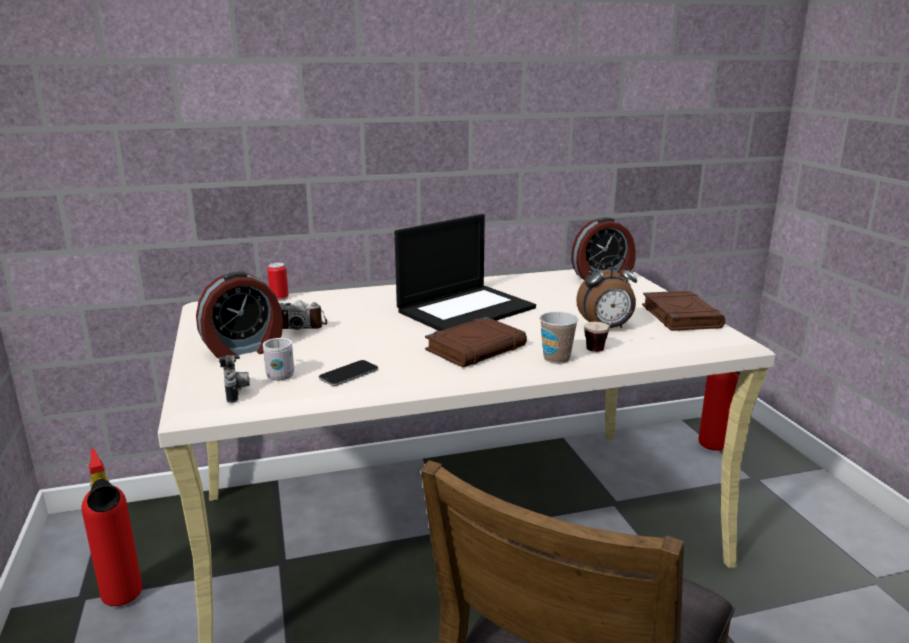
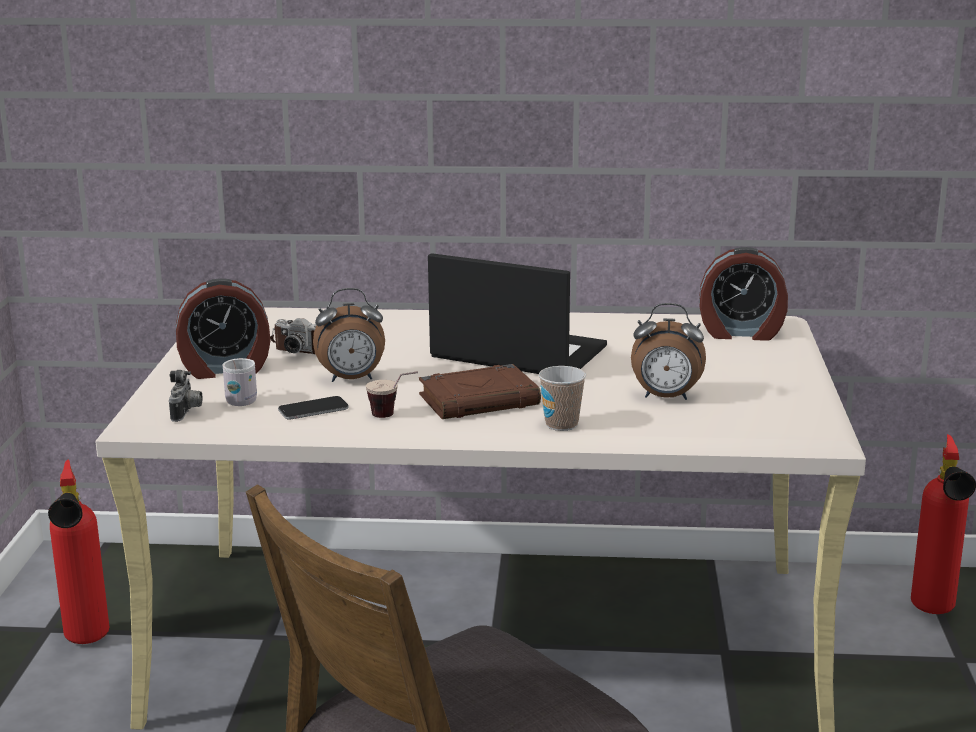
camera: 20 degrees right, 0 degrees up
(279, 298) = (307, 313): can -> none
(359, 345) = (351, 379): none -> alarm clock
(466, 309) = (516, 352): laptop -> laptop turned 135 degrees counterclockwise
(605, 349) = (634, 422): cup -> cup (394, 416)
(680, 316) = (784, 395): brown book -> none

